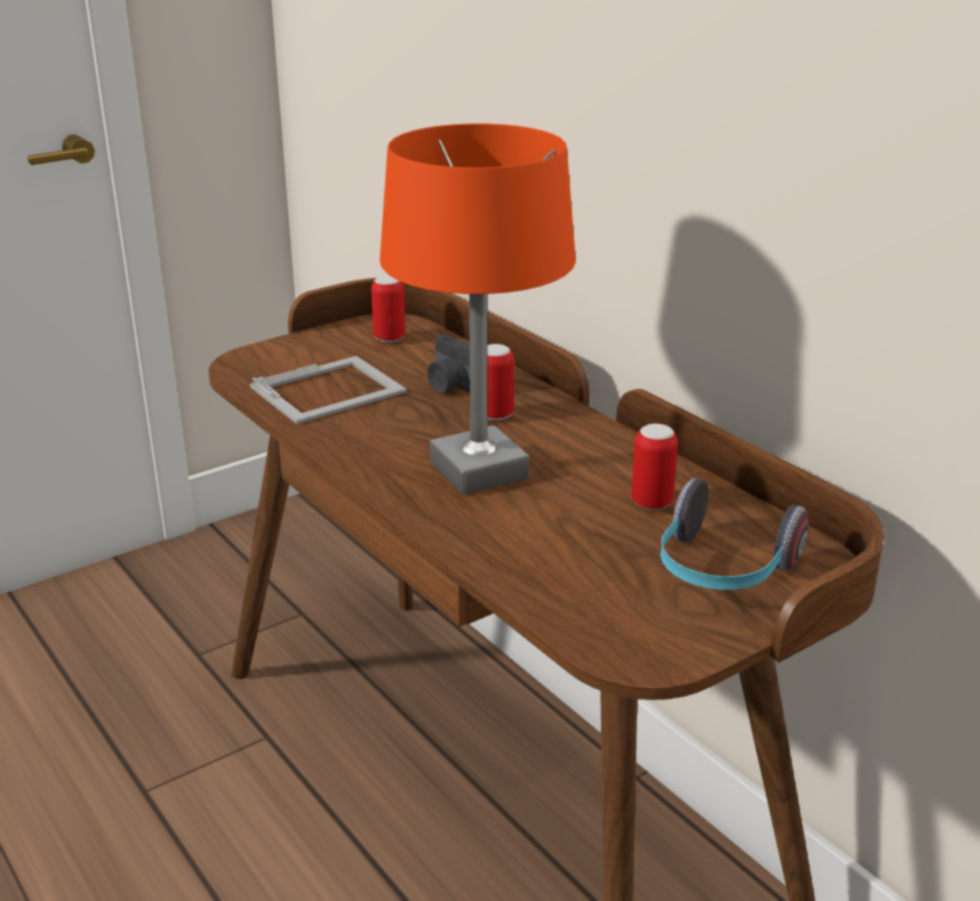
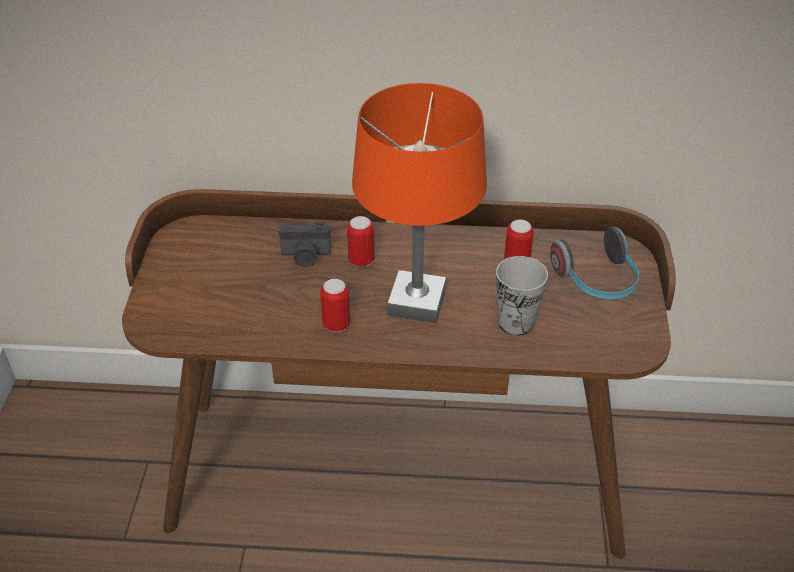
camera: 50 degrees left, 15 degrees up
(330, 389) = (244, 306): picture frame -> none
(389, 338) = (205, 245): can -> can (336, 324)
(544, 544) = (516, 322): none -> cup

